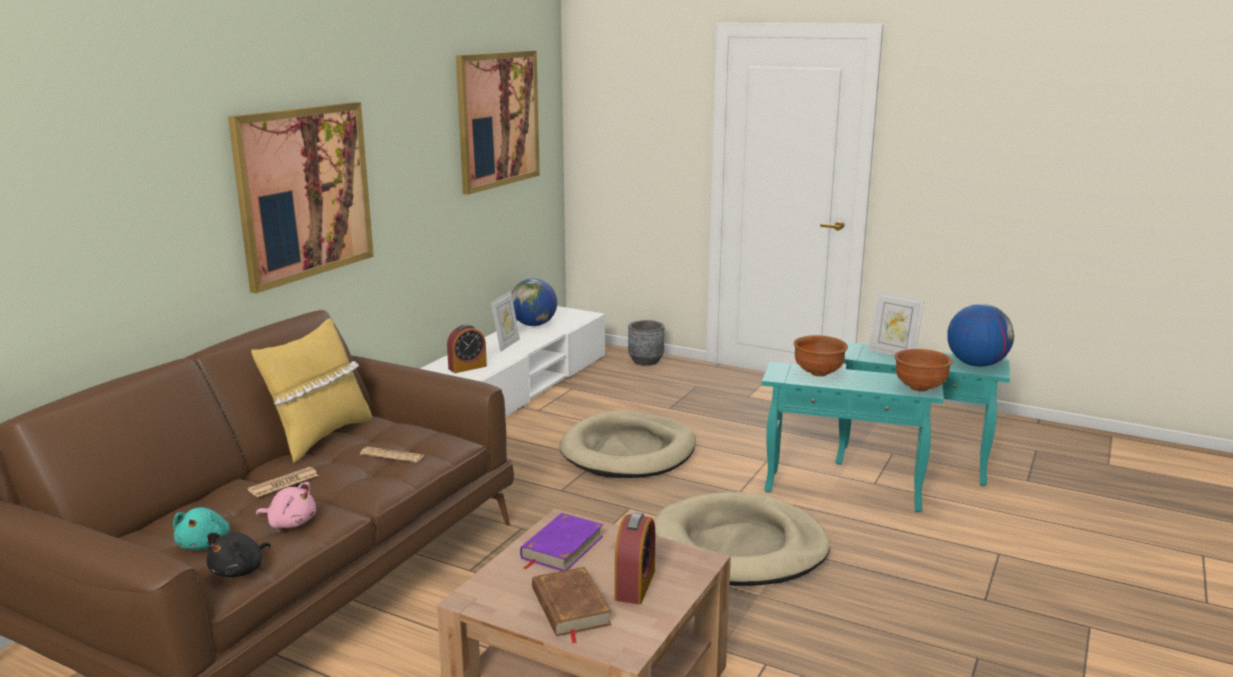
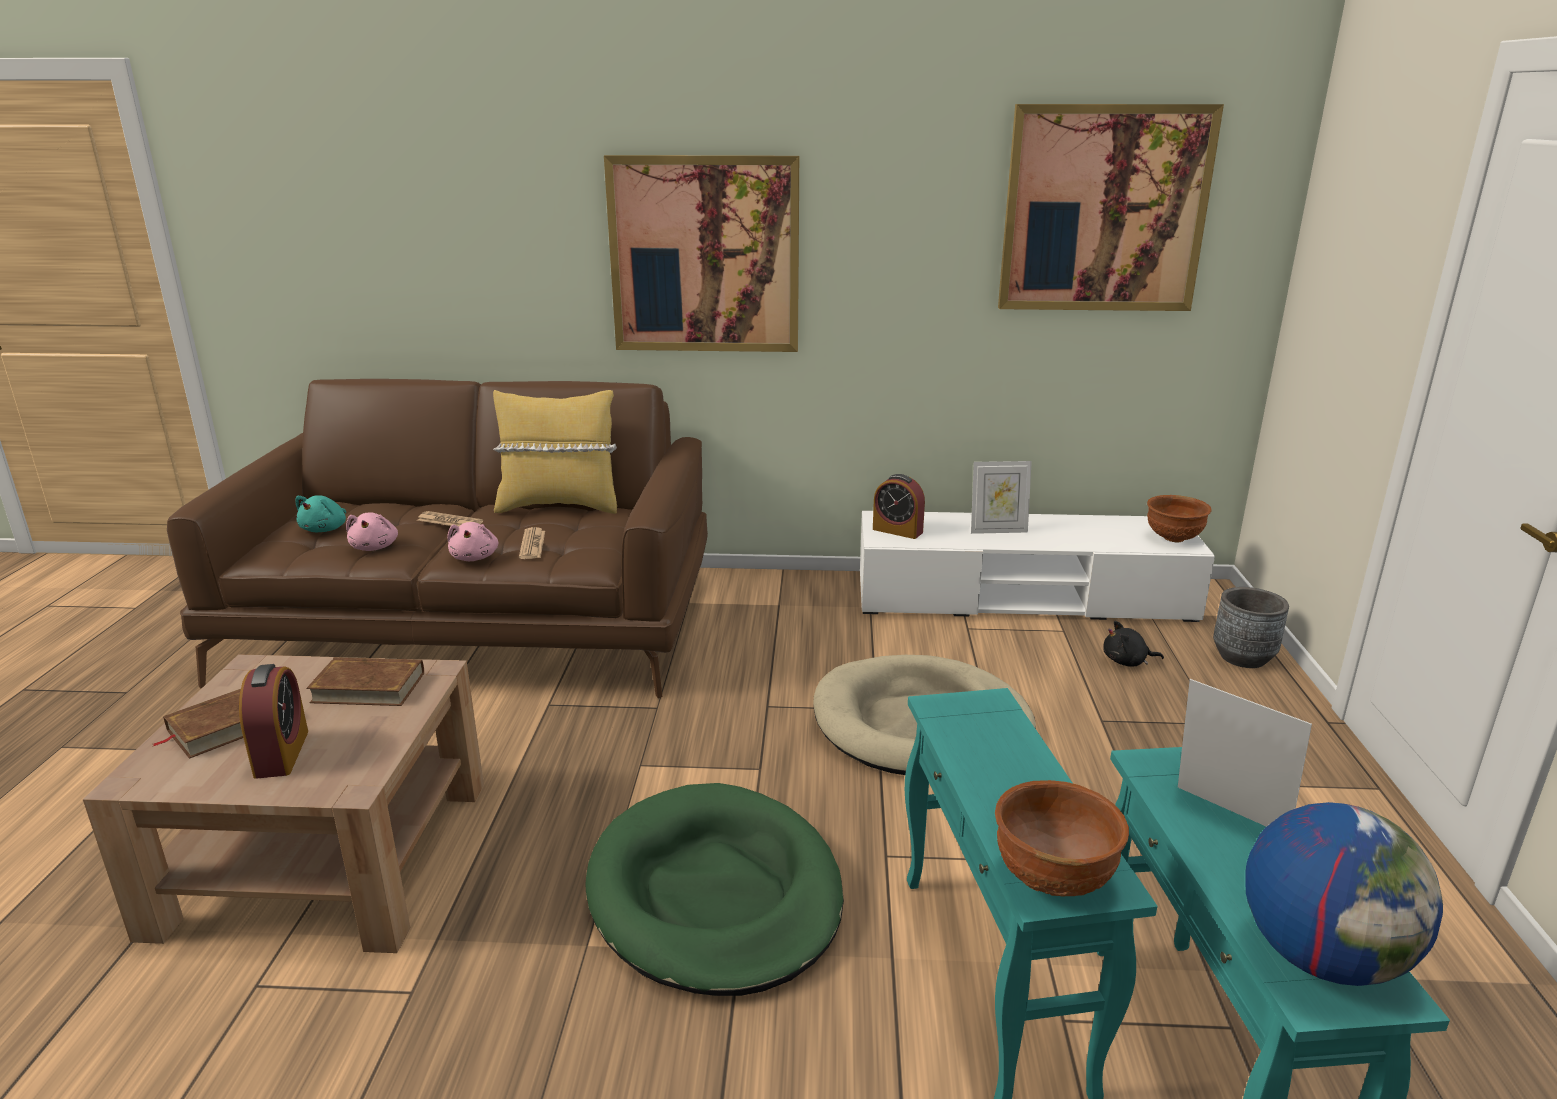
camera: 65 degrees right, 5 degrees up
(204, 544) = (325, 529): turquoise plush toy -> turquoise plush toy turned 45 degrees counterclockwise
(240, 570) = (283, 555): black plush toy -> black plush toy (1127, 662)
(380, 481) = (475, 557): none -> pink plush toy
(534, 325) = (1090, 527): globe -> none
(561, 547) = (368, 687): purple book -> brown book
(635, 585) = (281, 753): alarm clock -> alarm clock turned 90 degrees counterclockwise
(739, 546) = (715, 894): beige dog bed -> green dog bed
(818, 373) = (1001, 744): brown bowl -> brown bowl (1172, 538)
(892, 353) = (1227, 816): picture frame -> picture frame turned 120 degrees clockwise

